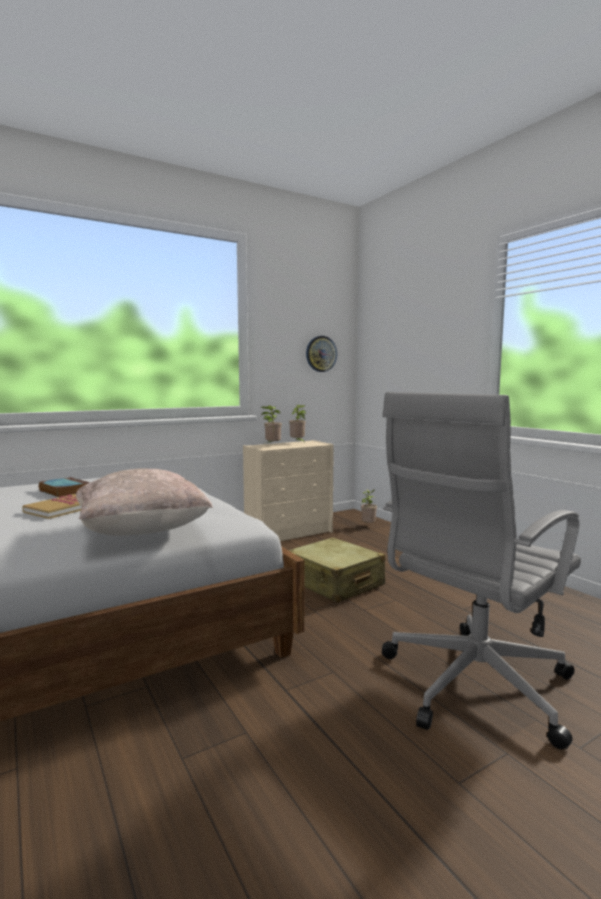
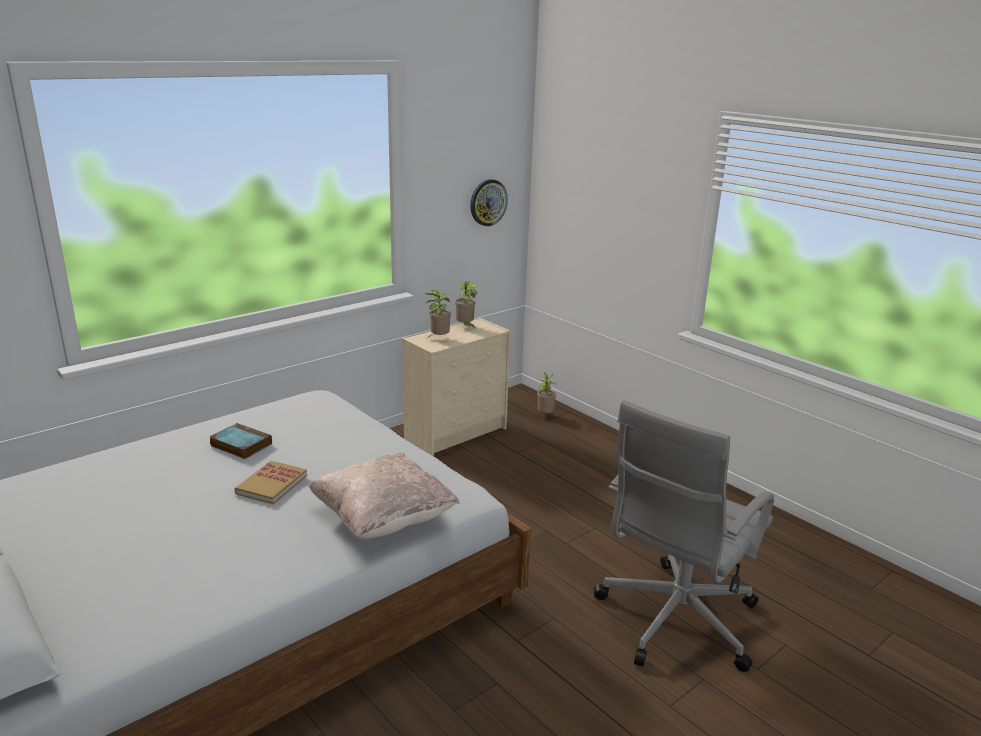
camera: 10 degrees left, 15 degrees up
(335, 583) = (528, 509): beige suitcase -> none

